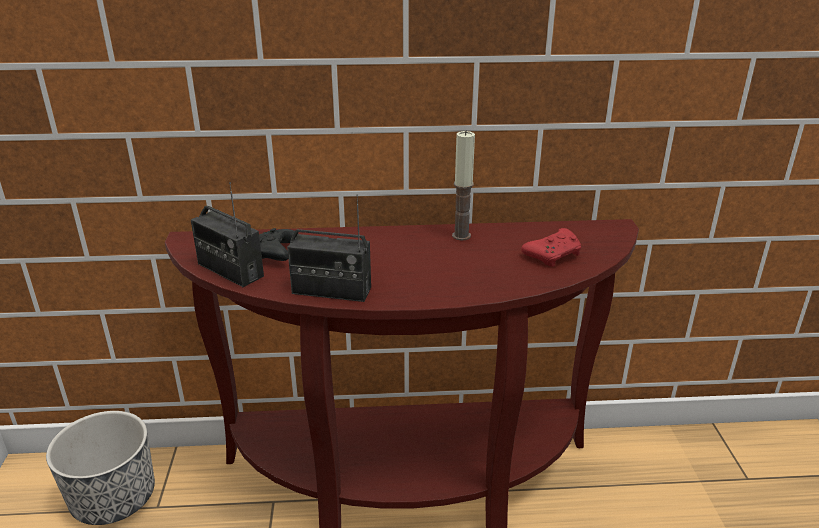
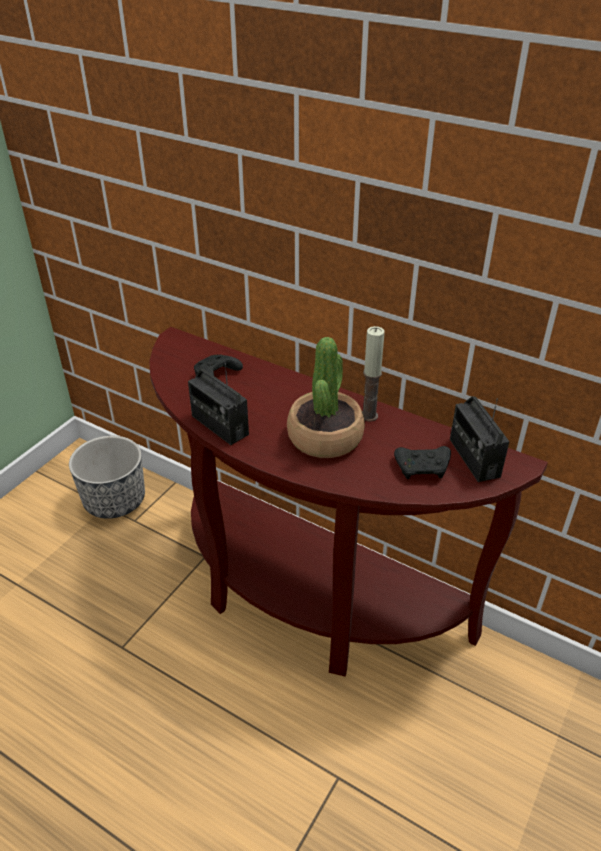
camera: 35 degrees right, 10 degrees up
(230, 270) = (174, 378): radio -> radio (474, 458)
(444, 263) = (325, 437): none -> potted plant
(553, 255) = (423, 468): red game controller -> black game controller

